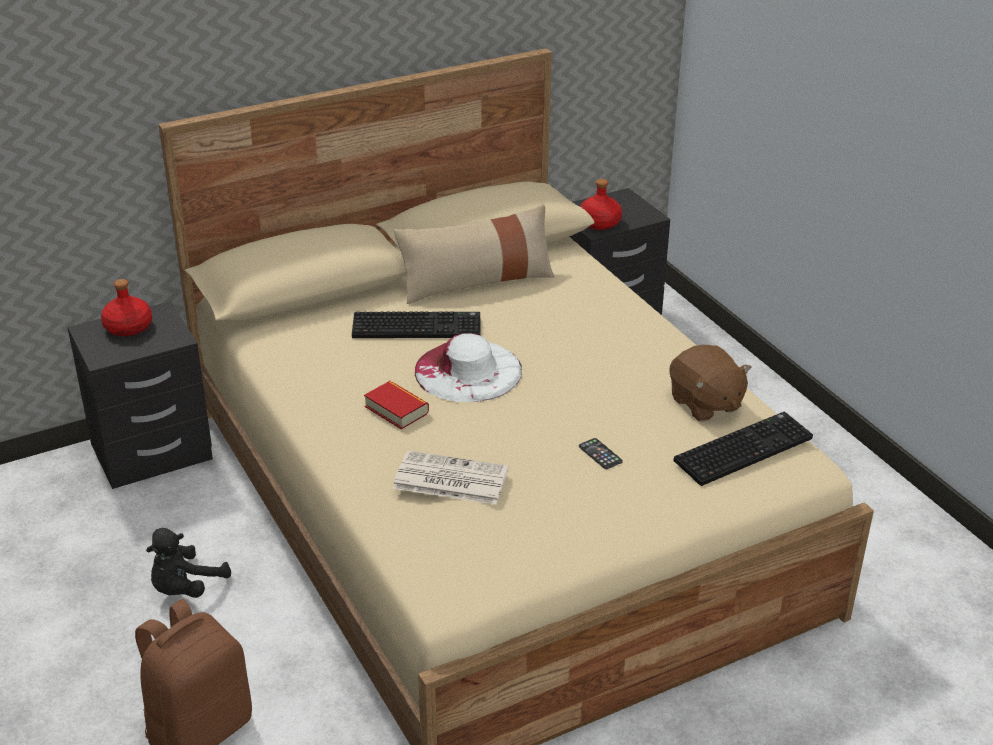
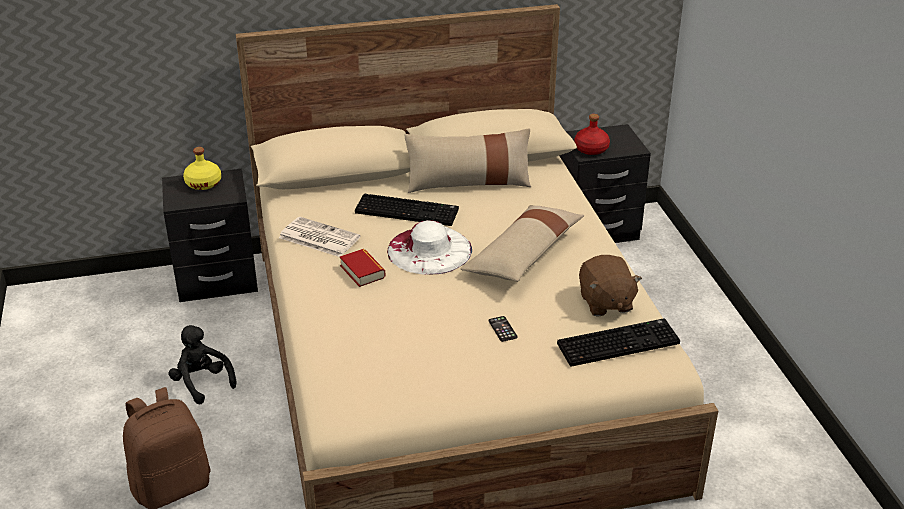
camera: 15 degrees right, 0 degrees up
(128, 327) = (203, 183): red bottle -> yellow bottle
(185, 588) = (202, 383): black plush toy -> black plush toy turned 90 degrees clockwise
(449, 479) = (375, 330): newspaper -> newspaper (318, 238)
(583, 360) = (523, 255): none -> beige pillow

